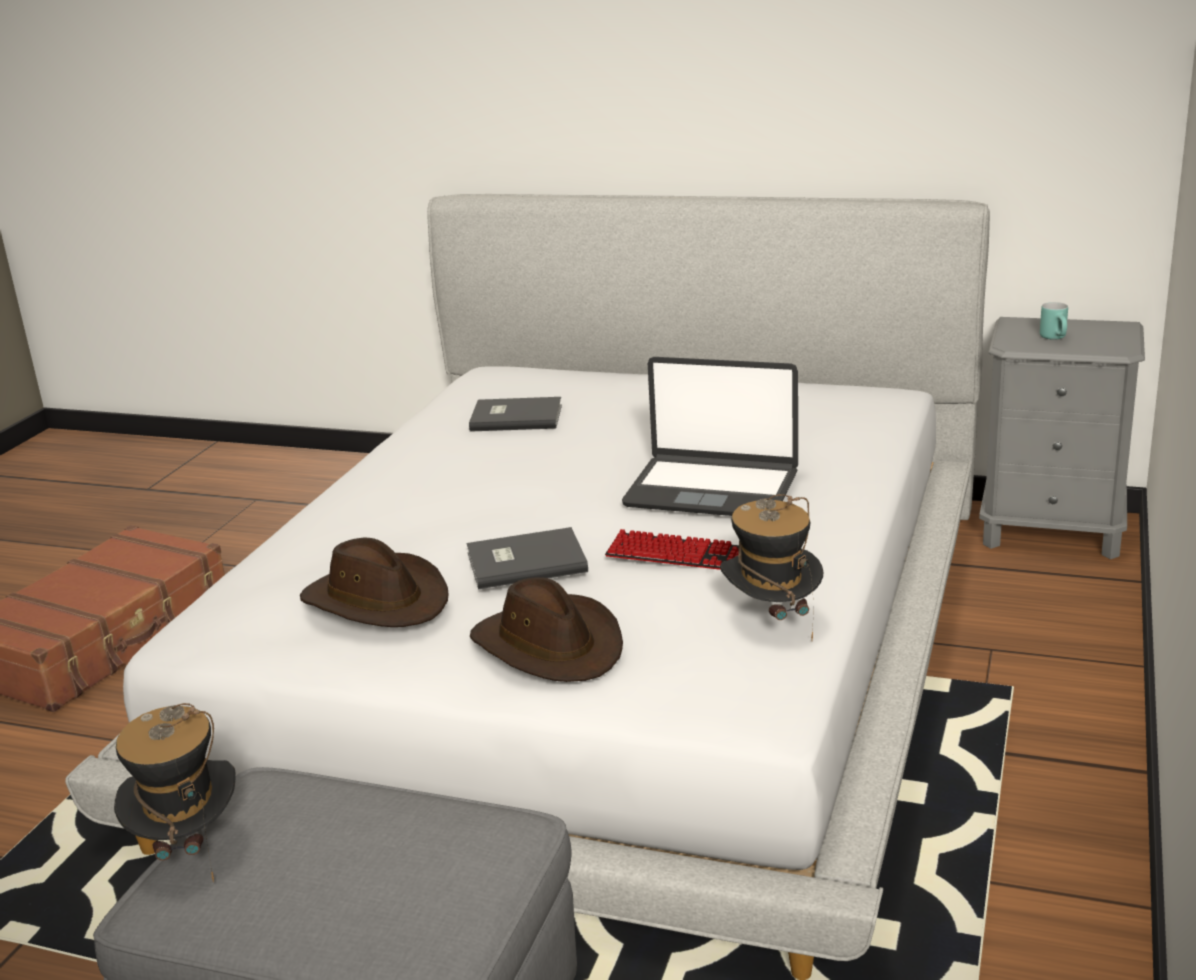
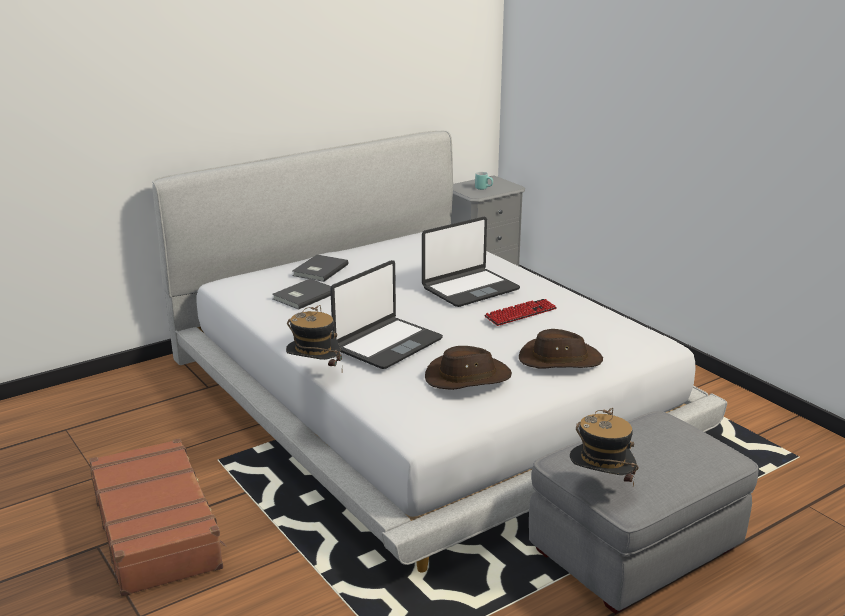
camera: 55 degrees left, 0 degrees up
(422, 513) = (387, 344): none -> laptop
(524, 561) = (477, 340): grey book -> grey book (319, 270)
(772, 622) = (598, 320): hat -> hat (314, 374)

